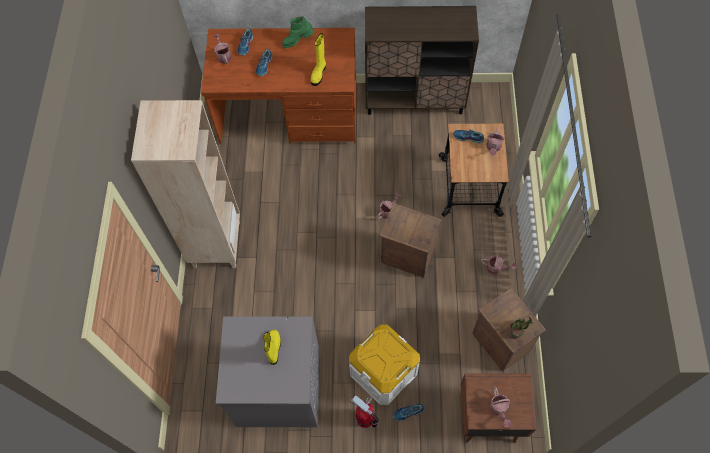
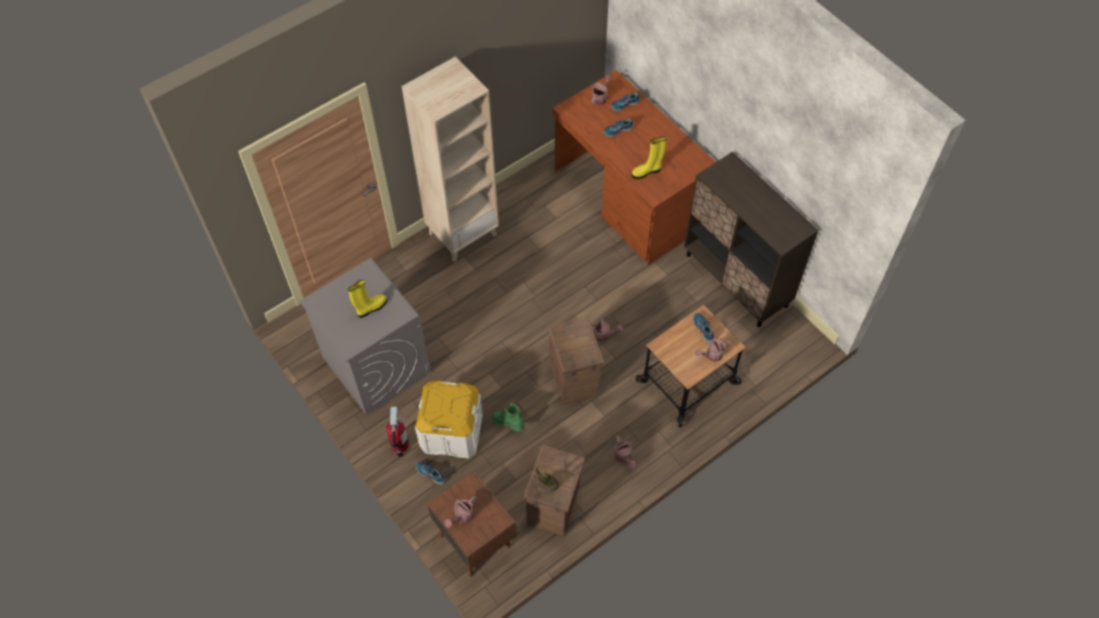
camera: 50 degrees right, 5 degrees down
(298, 41) = (664, 136): green boot -> green boot (509, 424)

